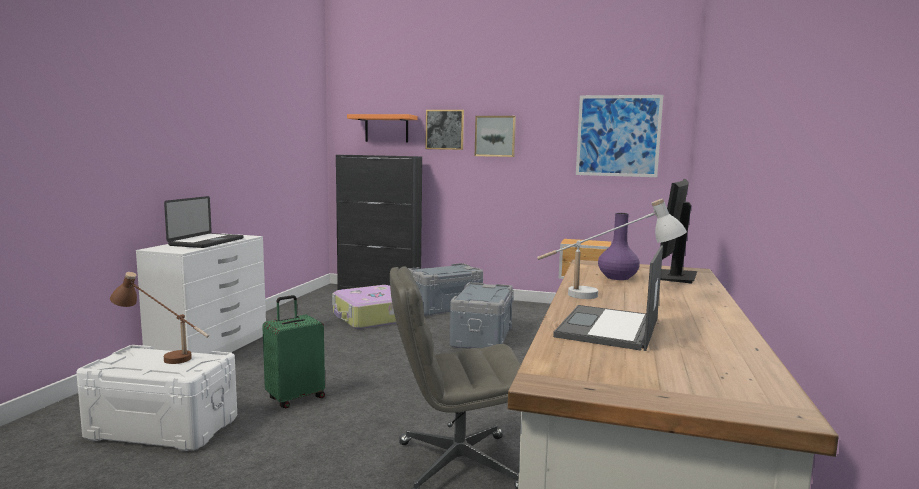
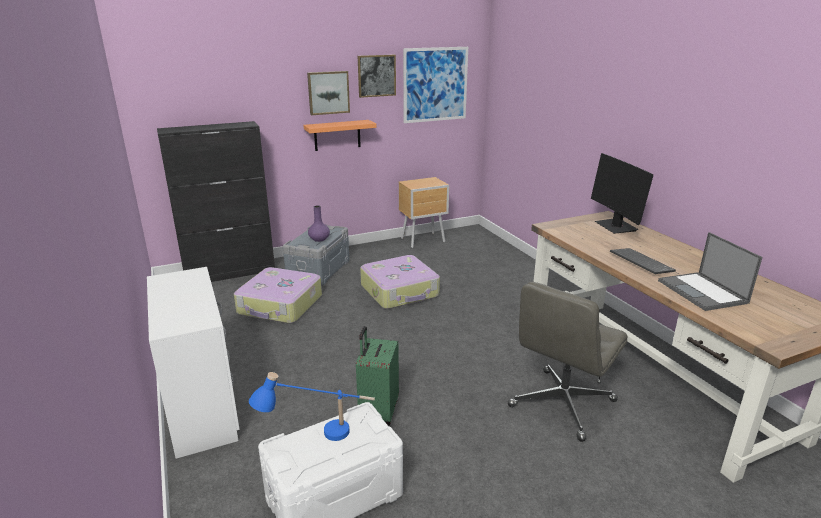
camera: 40 degrees left, 15 degrees up
(163, 356) = (318, 436): brown table lamp -> blue table lamp
(207, 242) = (183, 297): laptop -> none
(386, 129) = (202, 92): orange shelf -> orange shelf (337, 135)
(444, 129) = (273, 89): picture -> picture (376, 75)
(483, 337) = (400, 291): grey storage box -> suitcase
(605, 297) = (639, 262): white table lamp -> keyboard
(617, 277) = (598, 238): purple vase -> purple vase (319, 239)

